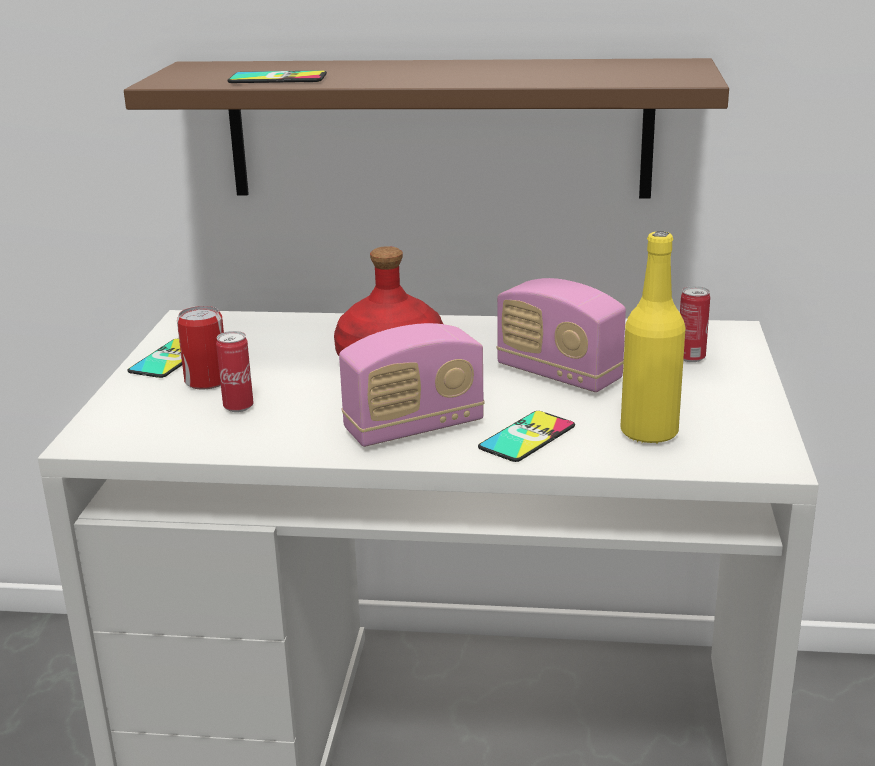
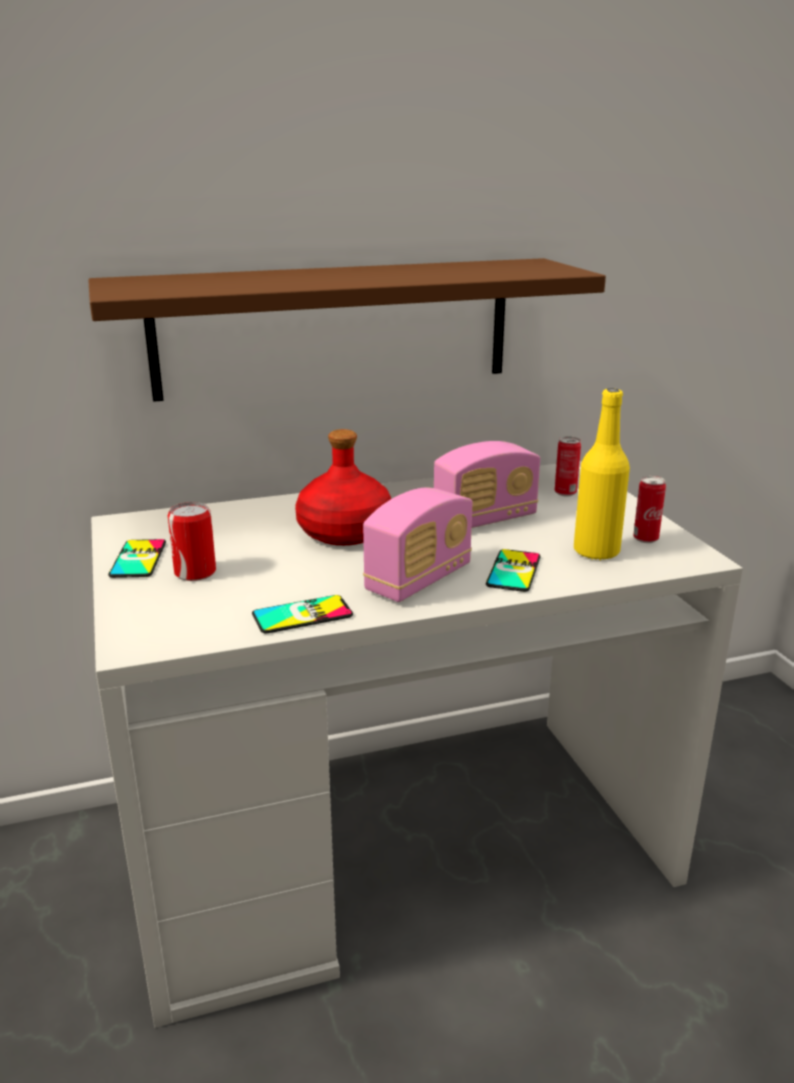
camera: 25 degrees left, 0 degrees up
(238, 407) = (249, 589): can -> can (645, 539)
(277, 79) = (228, 286): phone -> phone (302, 615)
(558, 374) = (485, 520): radio -> radio turned 45 degrees counterclockwise

